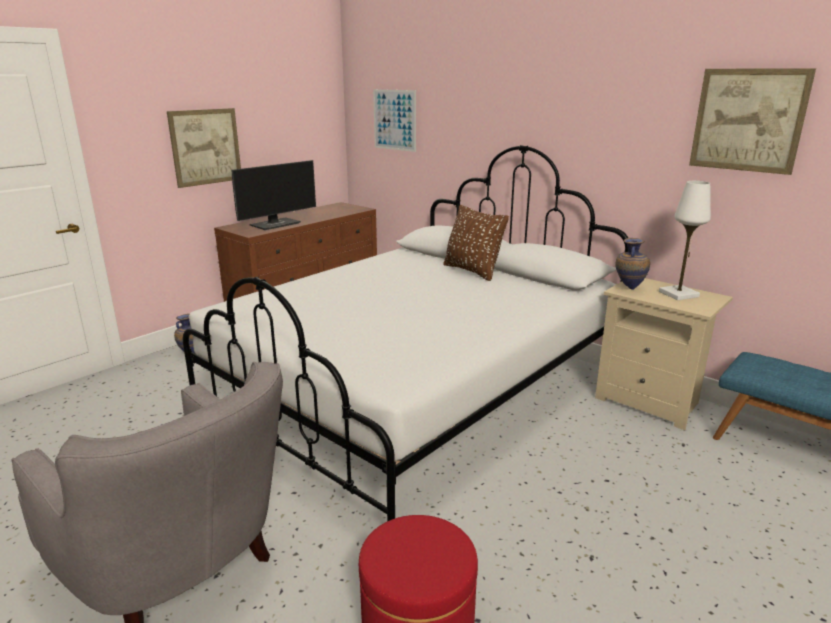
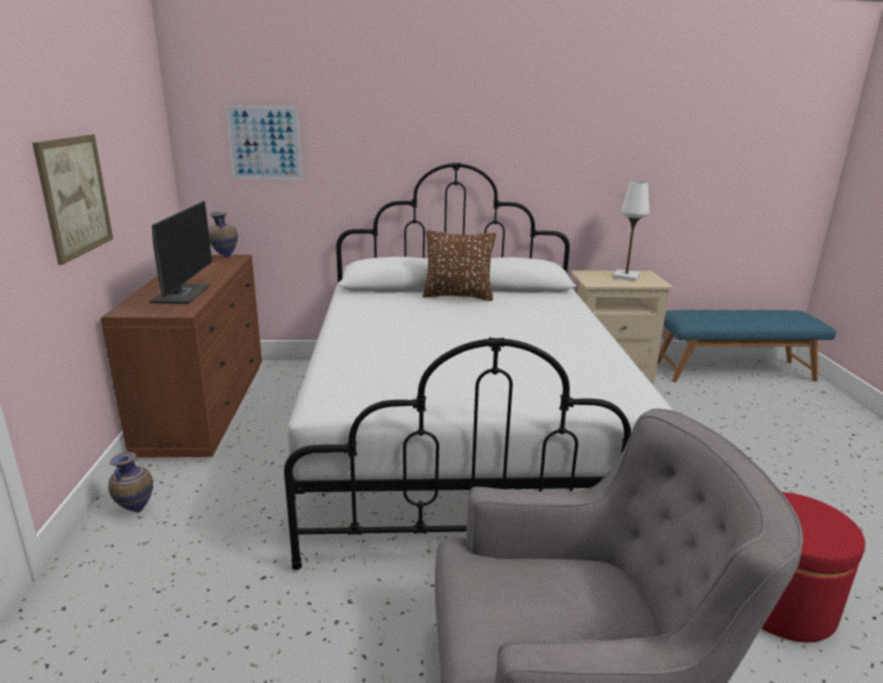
camera: 45 degrees left, 0 degrees up
(628, 288) = (593, 280): vase -> vase (224, 257)
(748, 120) = (653, 130): picture -> none

